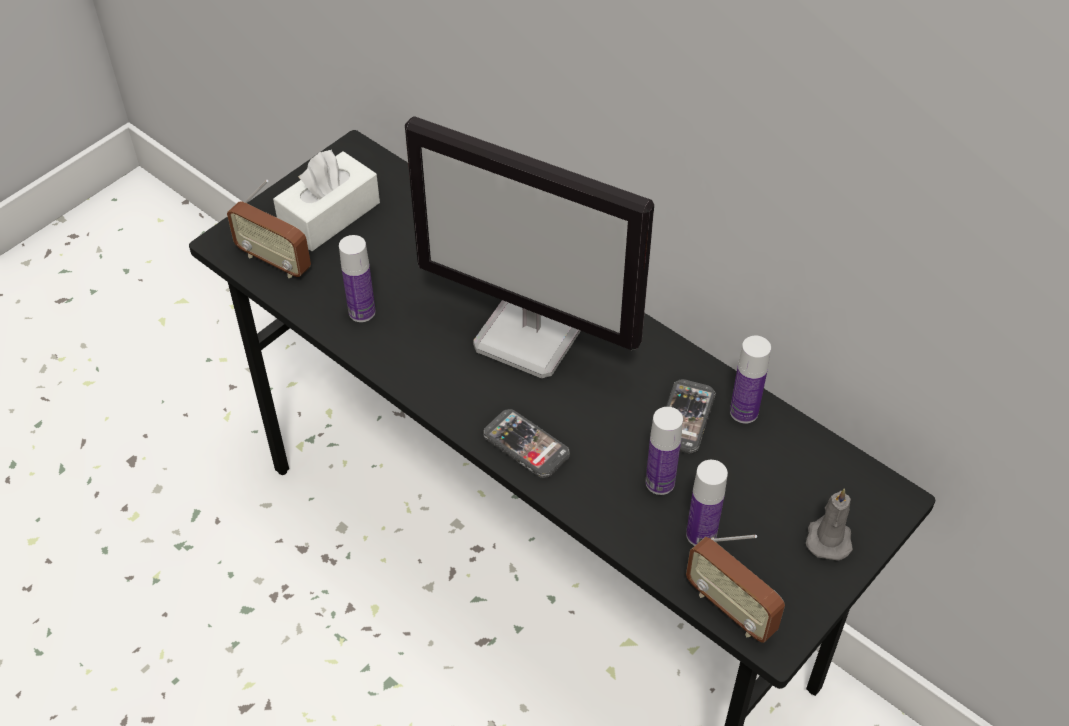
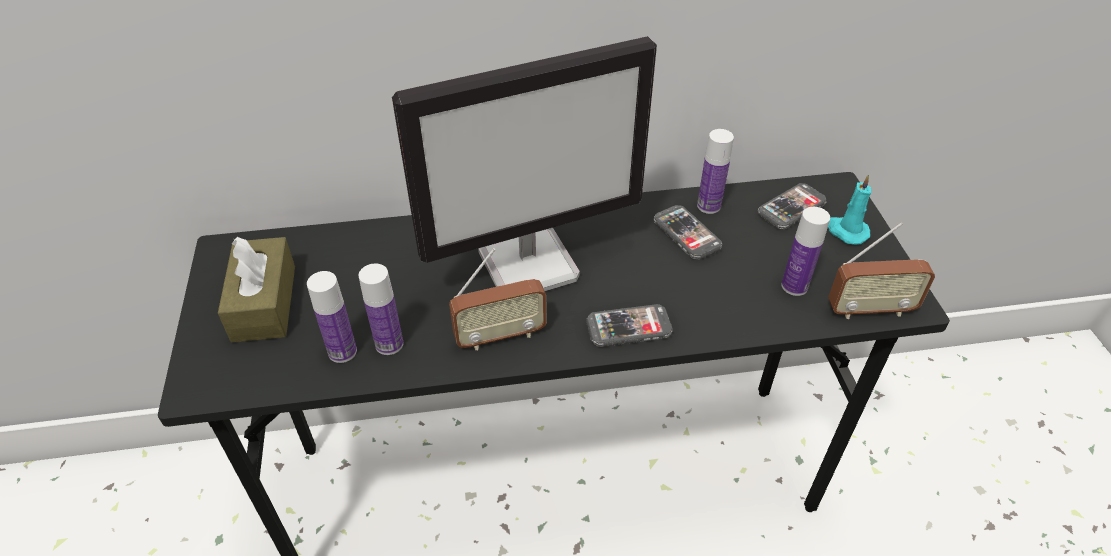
camera: 50 degrees left, 5 degrees down
(274, 261) = (262, 368): radio -> radio (500, 336)
(329, 215) = (264, 303): white tissue box -> brown tissue box
(660, 482) = (731, 279): bottle -> bottle (342, 351)
(814, 477) = (791, 208): none -> phone
(828, 537) = (846, 231): grey candle -> turquoise candle

